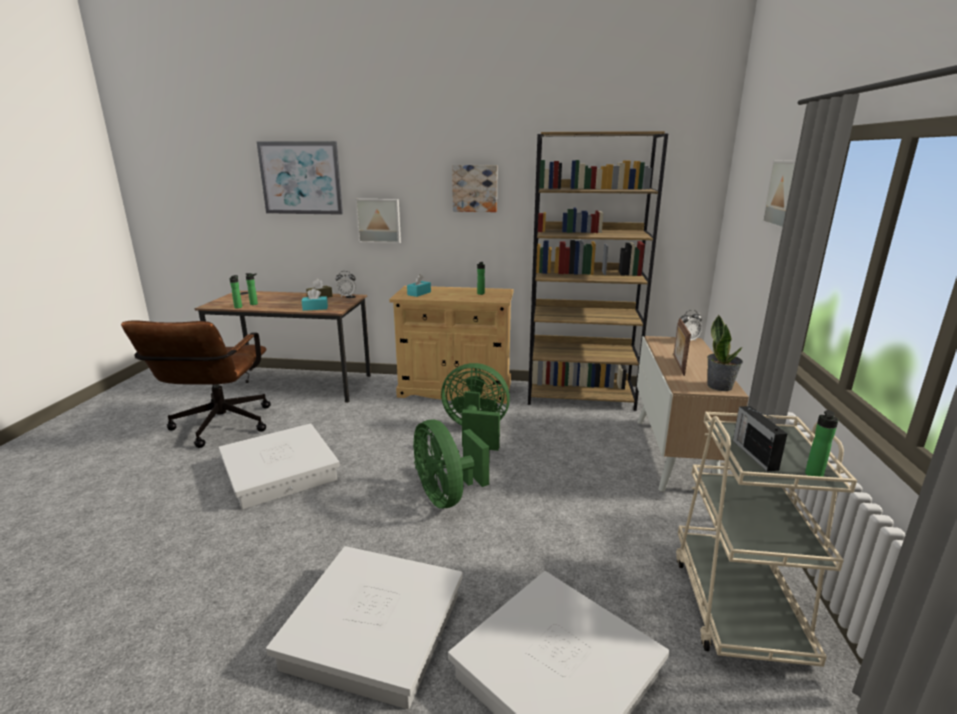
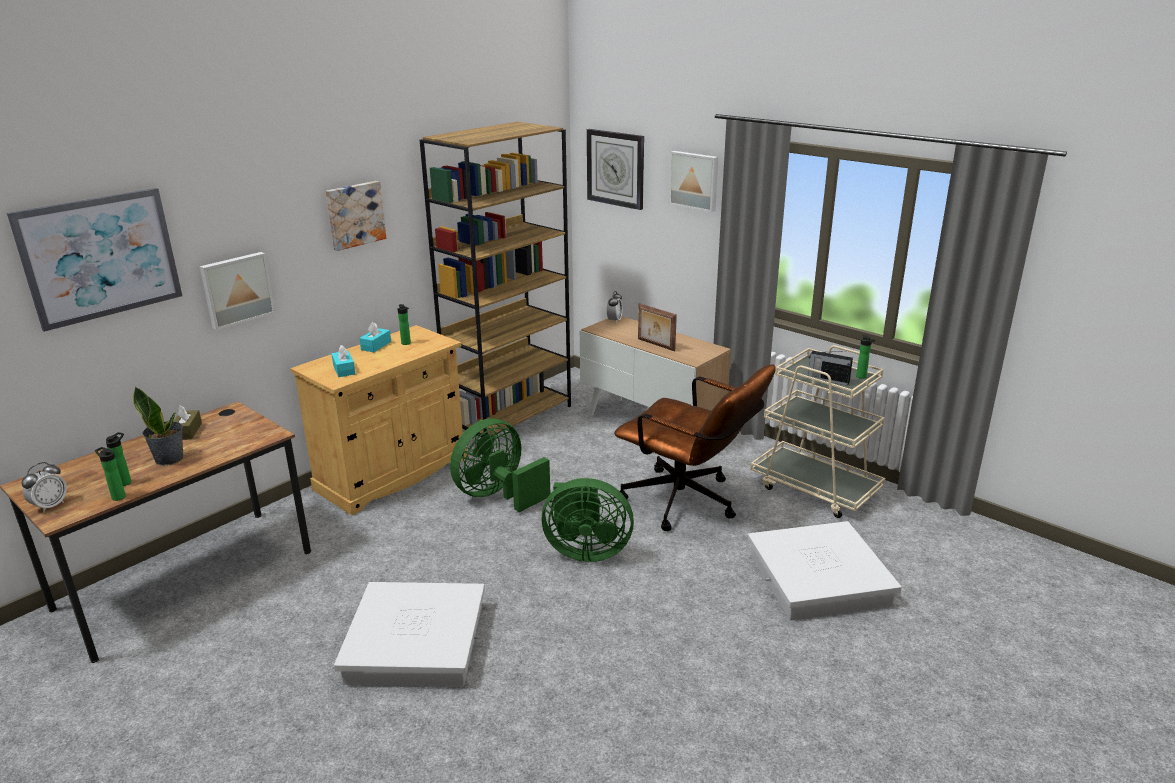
camera: 55 degrees left, 5 degrees up
(218, 428) = (225, 675): brown office chair -> brown office chair (689, 504)
(315, 308) = (237, 444): turquoise tissue box -> turquoise tissue box (376, 346)
(347, 296) = (222, 414): alarm clock -> alarm clock (50, 506)
(374, 631) = (719, 644): white storage box -> none
(720, 386) = (706, 349): potted plant -> potted plant (169, 458)
(745, 188) = (616, 168): none -> wall clock

